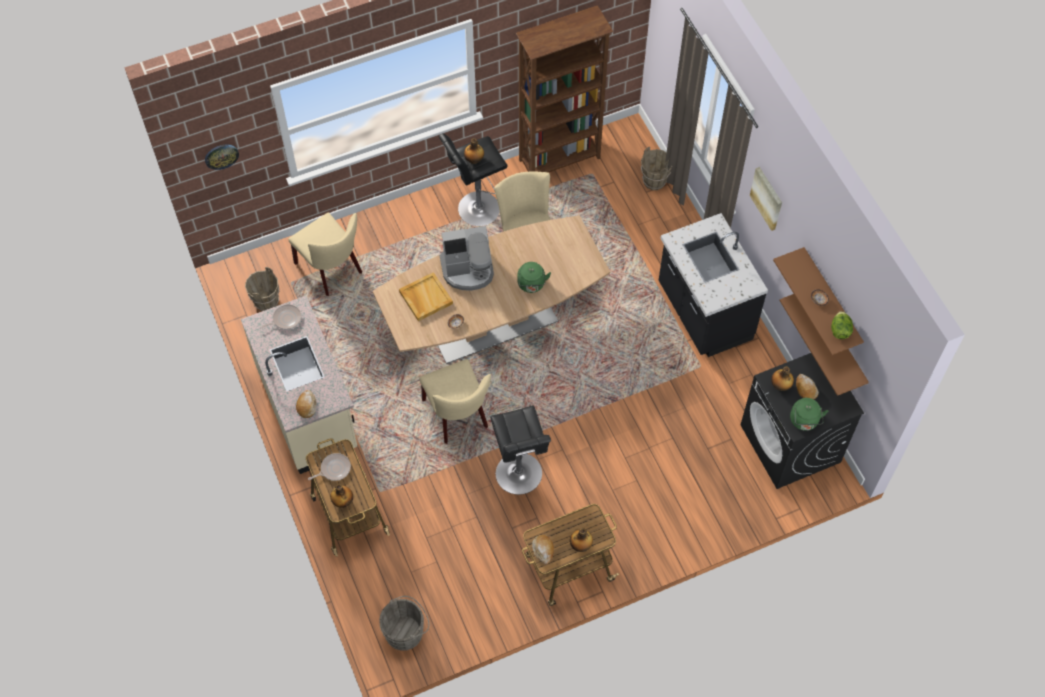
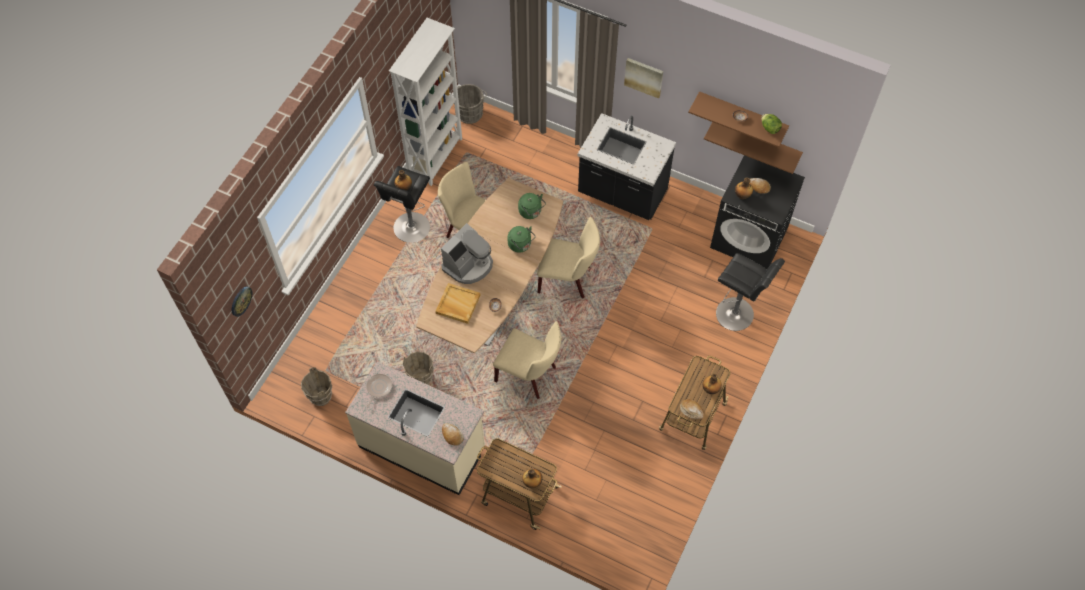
camera: 40 degrees left, 0 degrees up
(332, 270) = (347, 340): beige chair -> beige chair (568, 279)
(334, 469) = (505, 465): frying pan -> none
(406, 631) = (630, 540): grey bucket -> grey bucket (470, 112)
(520, 476) = (607, 383): black stool -> black stool (737, 315)
(560, 159) = (436, 157): brown bookcase -> white bookcase
(654, 181) = (512, 130): brown bucket -> brown bucket (421, 378)
(804, 421) = (777, 207): green kettle -> green kettle (531, 212)

